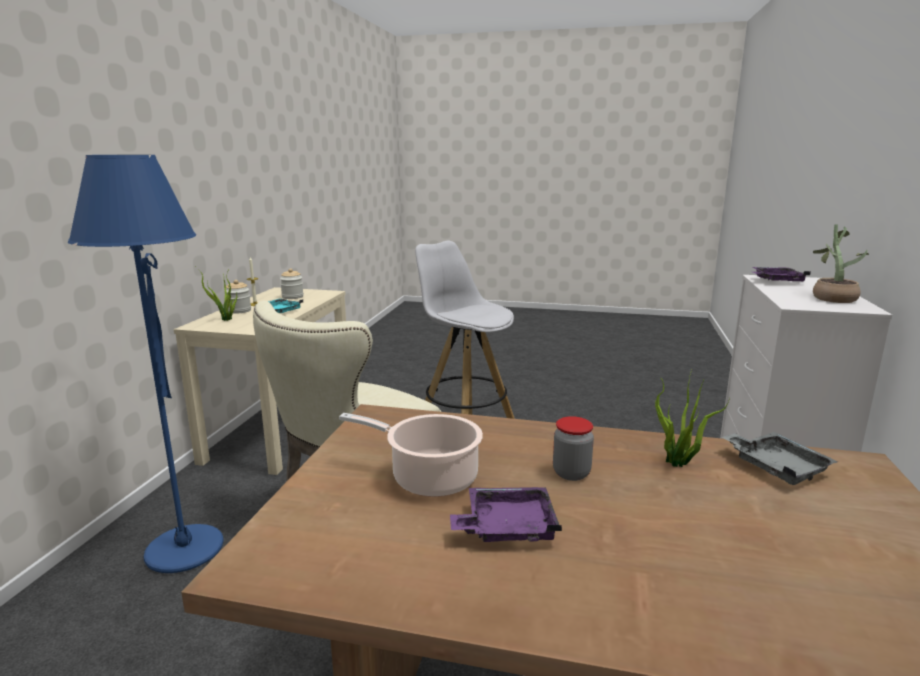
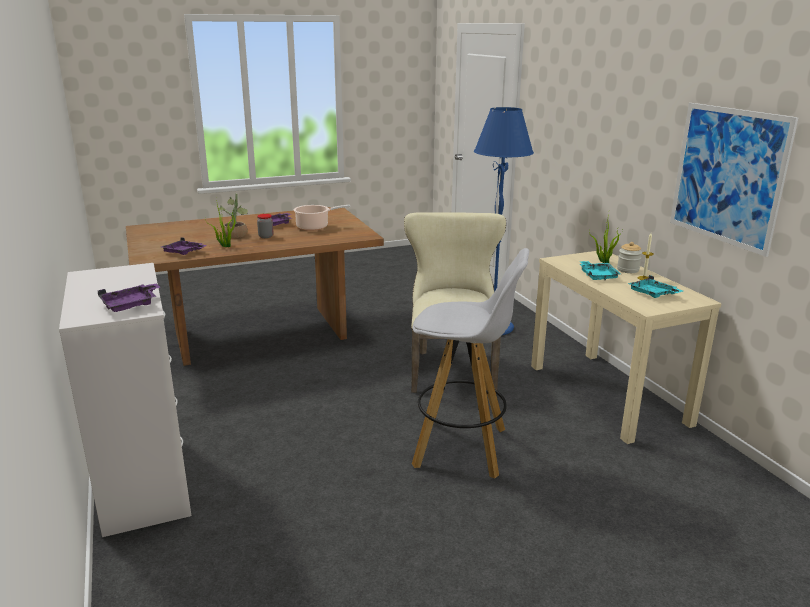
camera: 145 degrees right, 5 degrees up
(248, 186) = (727, 176): none -> picture
(292, 297) = (653, 294): jar -> turquoise tray
(776, 467) = (184, 252): grey tray -> purple tray
(831, 297) = (97, 284): potted plant -> potted plant (236, 235)

